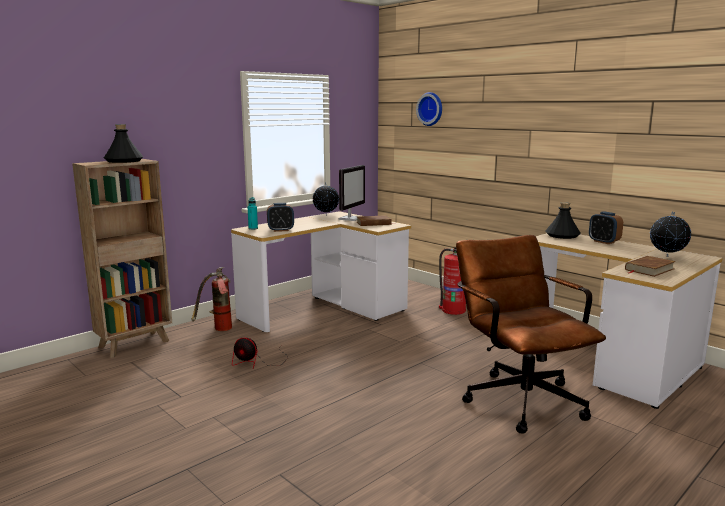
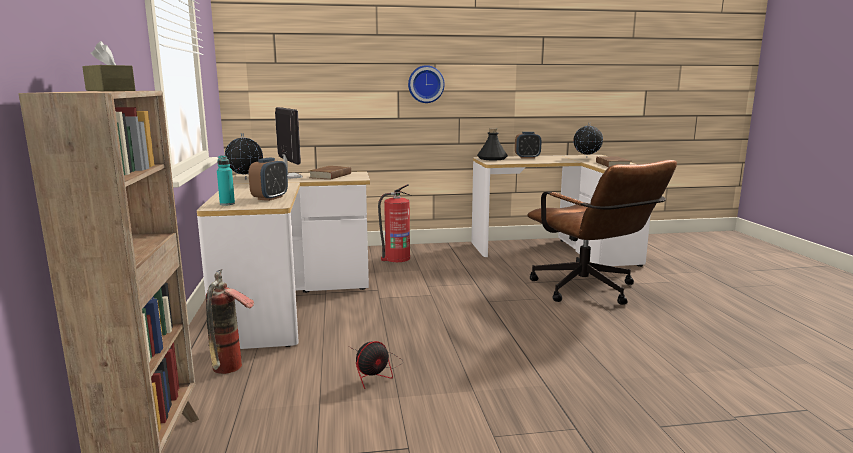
camera: 55 degrees left, 0 degrees up
(124, 161) = (110, 90): black bottle -> brown tissue box
(431, 109) = (307, 41): wall clock -> wall clock (425, 84)
(518, 396) = (590, 291): brown office chair -> brown office chair turned 135 degrees counterclockwise

